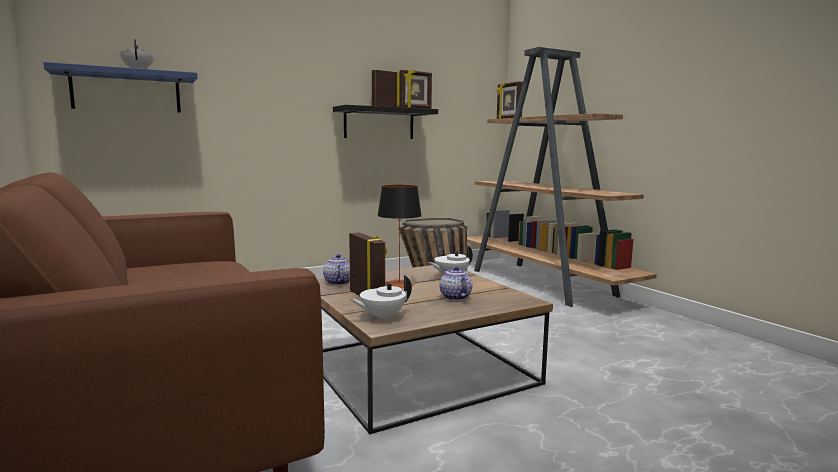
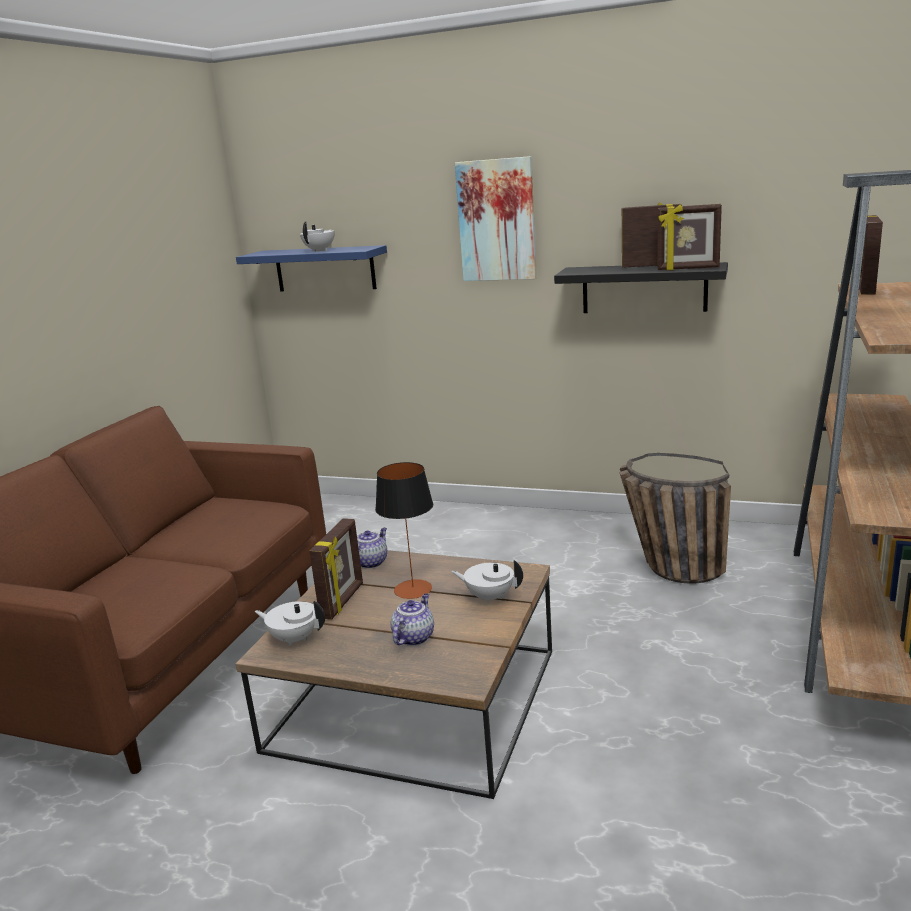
camera: 50 degrees right, 10 degrees up
(286, 69) = (497, 220): none -> picture

